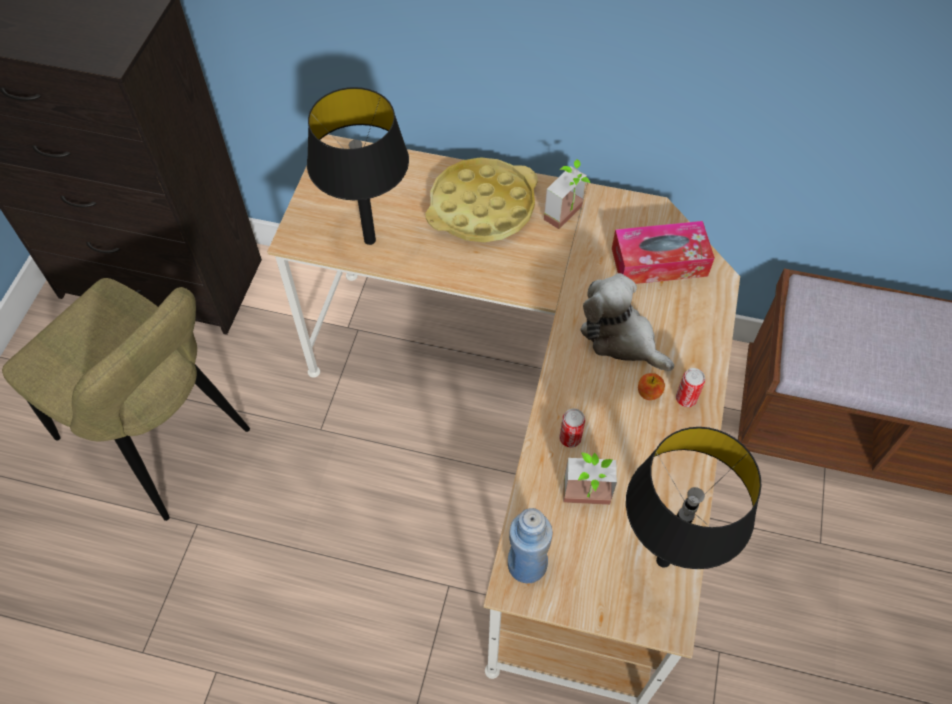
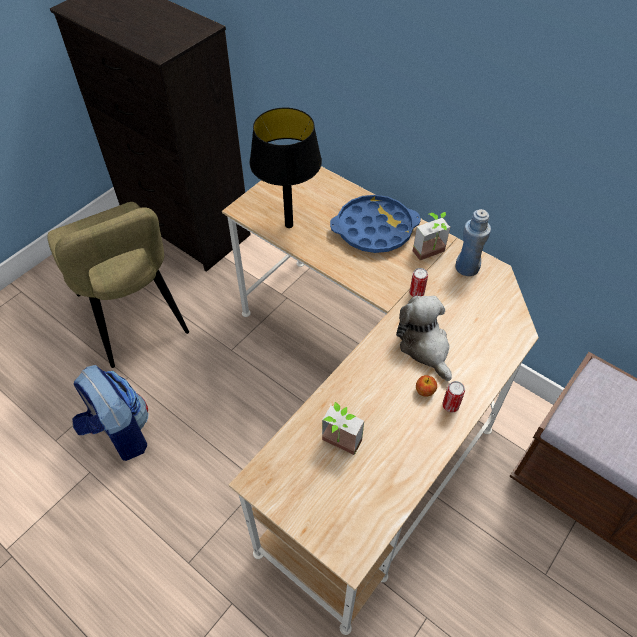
camera: 25 degrees right, 5 degrees down
(228, 602) = (120, 432): none -> backpack
(482, 207) = (374, 229): yellow tray -> blue tray
(527, 565) = (273, 470): blue bottle -> blue bottle (467, 267)
(570, 438) = (350, 399): can -> can (416, 293)
(659, 262) = (481, 306): tissue box -> none
(662, 560) = (371, 510): black table lamp -> none

